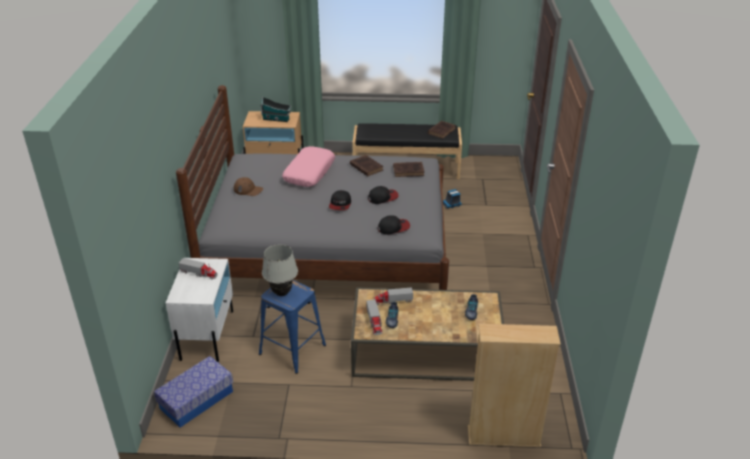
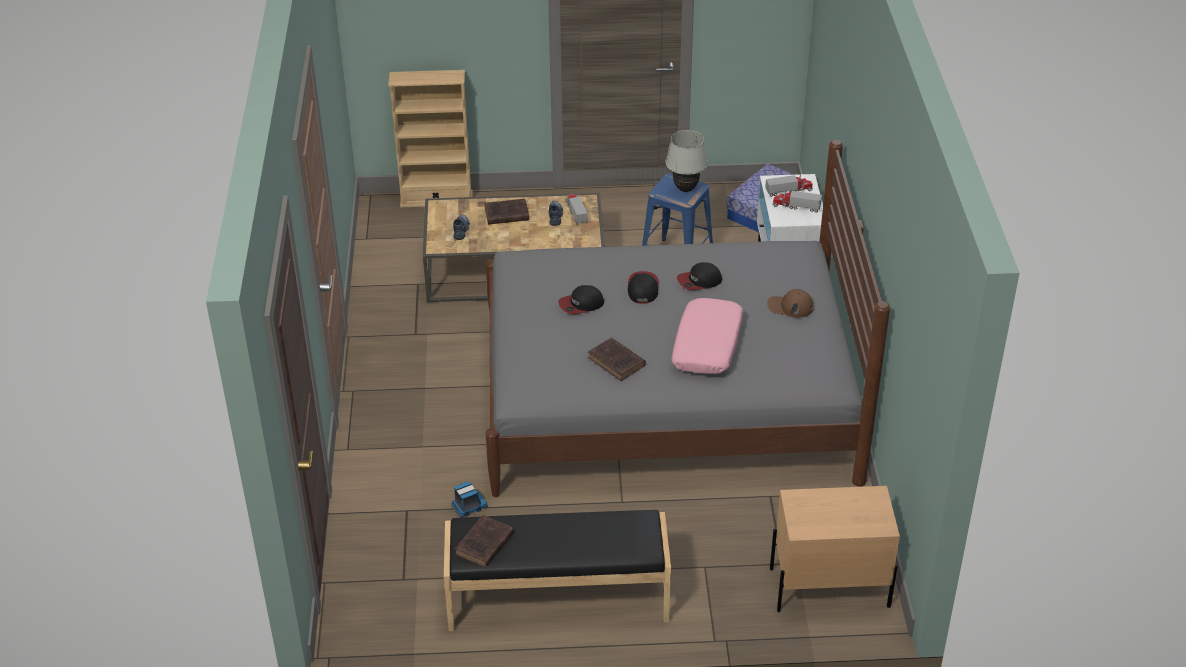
camera: 175 degrees right, 5 degrees up
(277, 119) = (826, 510): toy house -> none
(393, 227) = (560, 259): cap -> cap (699, 281)
(393, 301) = (556, 236): toy truck -> toy truck (789, 191)
(409, 171) = (544, 360): brown book -> brown book (505, 214)

